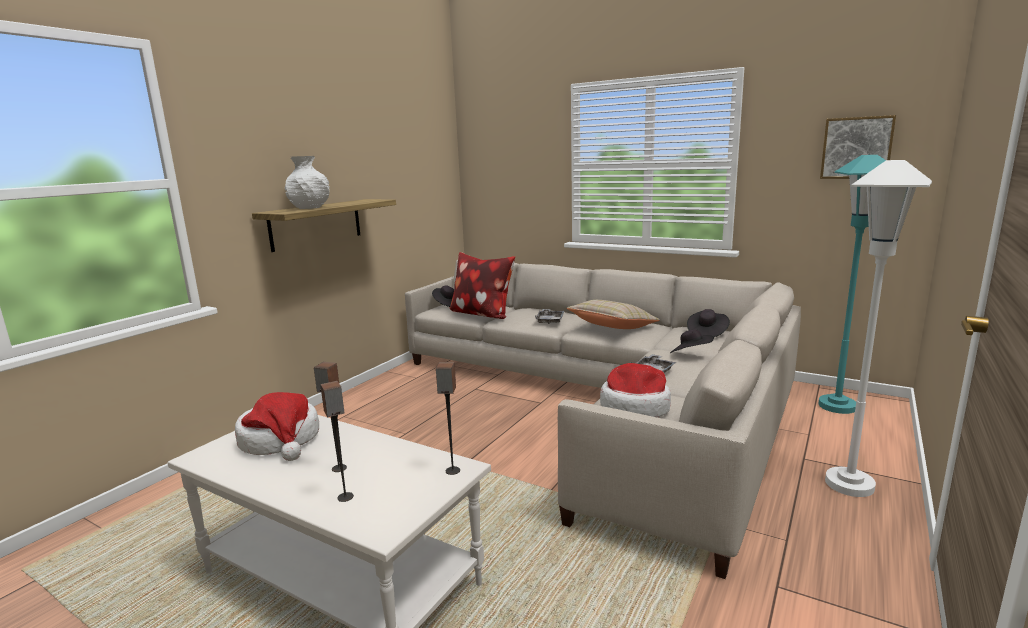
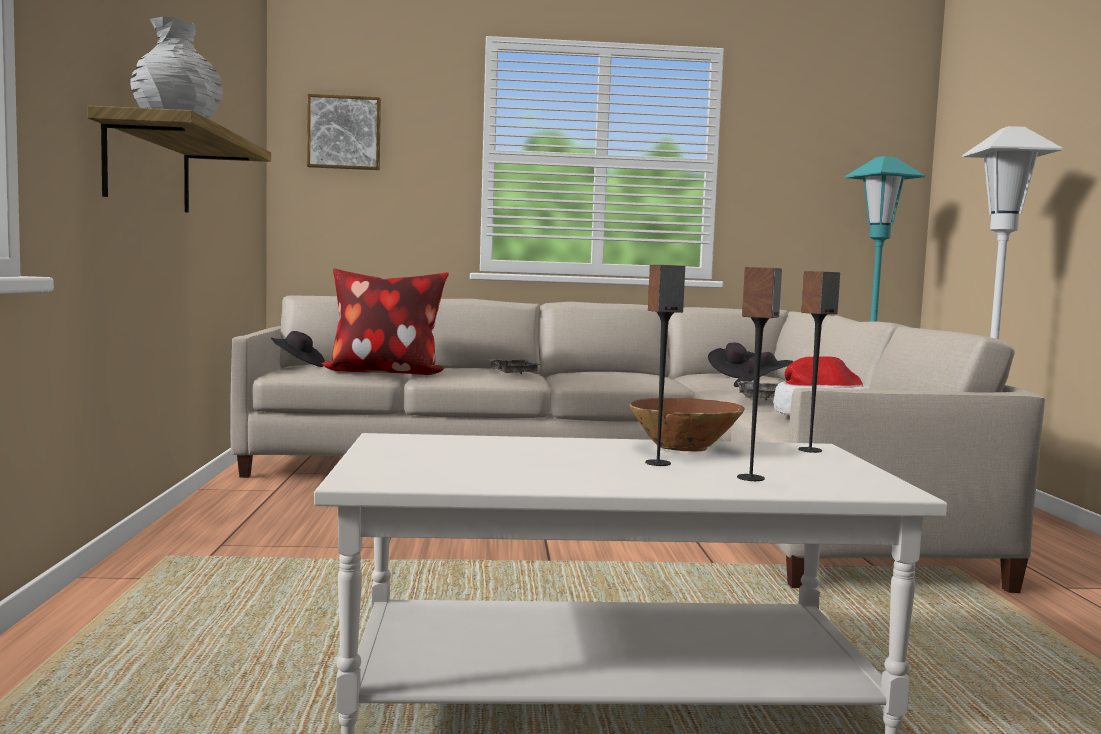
camera: 35 degrees left, 10 degrees down
(281, 440) = (473, 455): hat -> none
(388, 453) = (684, 448): none -> brown bowl
(612, 328) = (615, 376): beige pillow -> none
(856, 148) = (846, 157): picture -> picture (344, 133)

